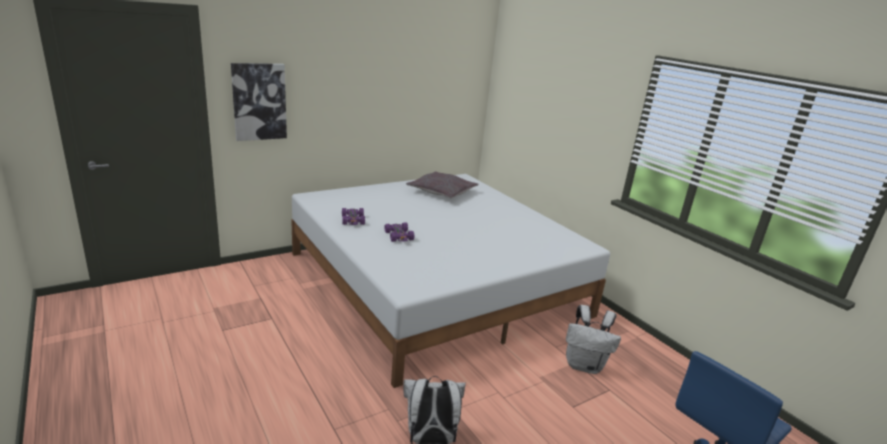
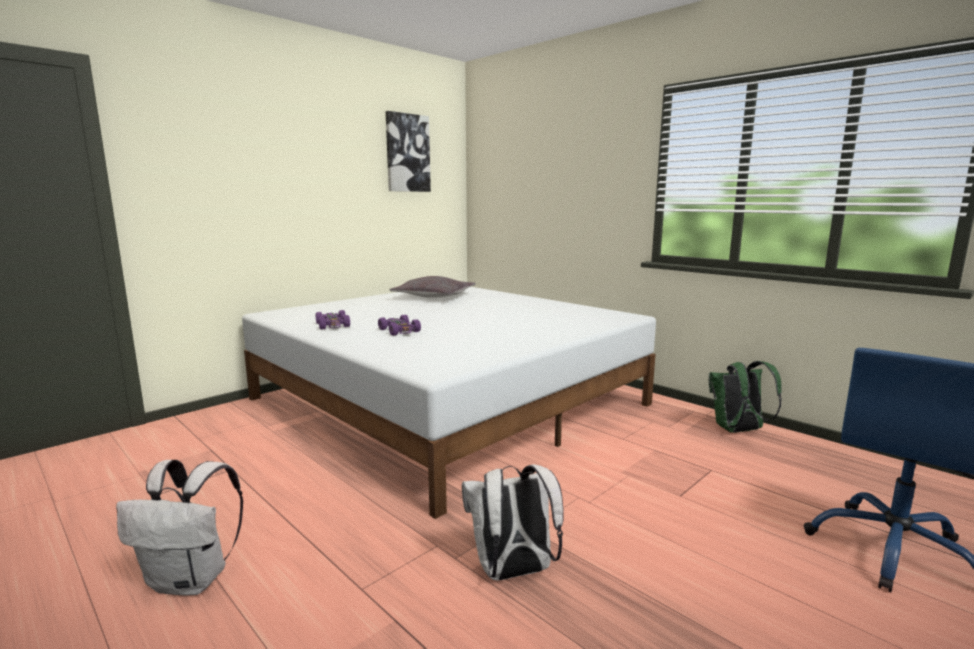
camera: 10 degrees left, 10 degrees down
(259, 102) = (186, 190): picture -> picture (407, 153)
(584, 365) = (667, 451): white backpack -> white backpack (192, 580)
(653, 357) = (738, 430): none -> green backpack

